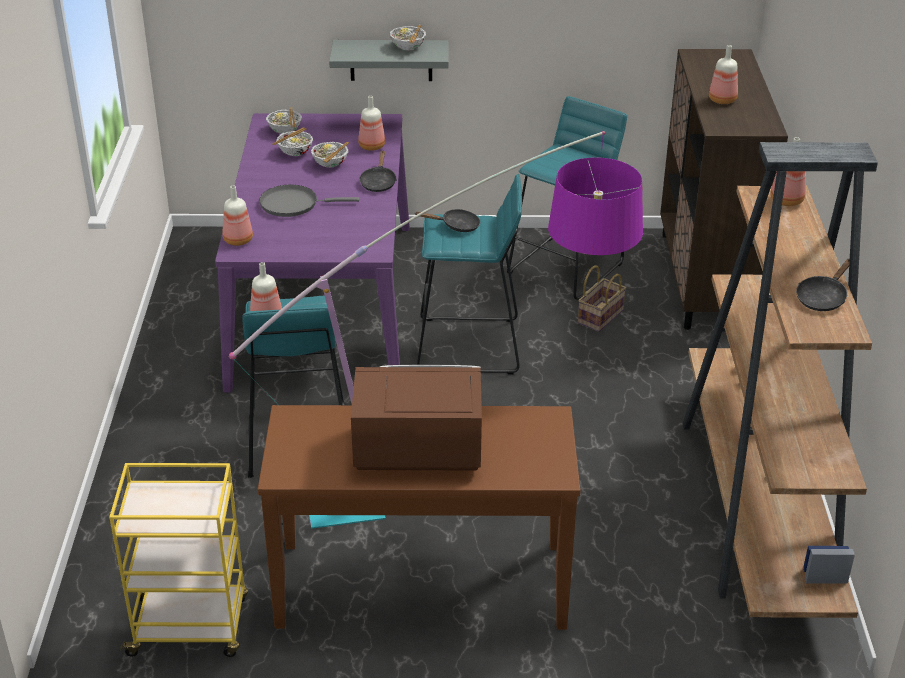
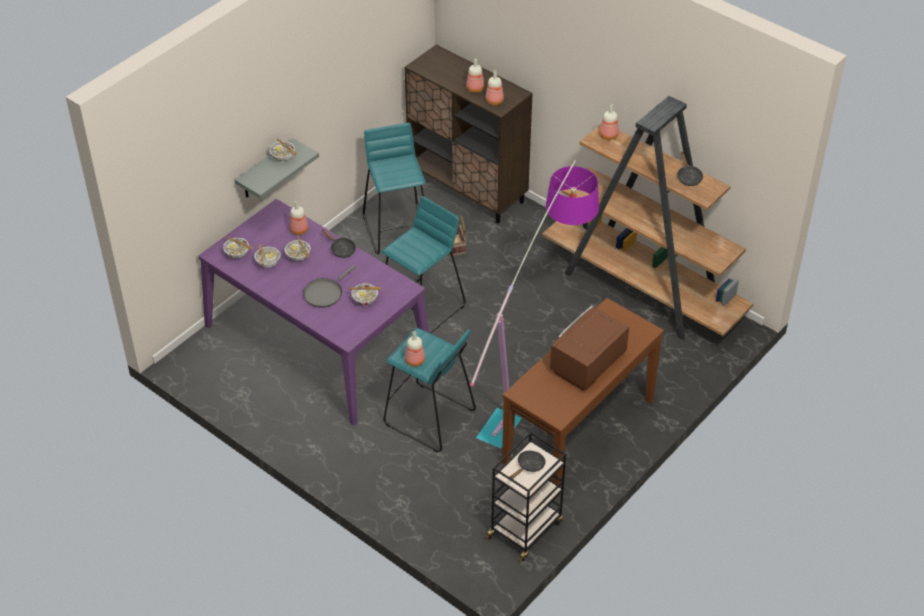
camera: 50 degrees left, 10 degrees up
(190, 627) = (525, 529): yellow cart -> black cart
(238, 241) = (338, 333): bottle -> bottle (495, 101)
(316, 233) = (365, 300): none -> bowl
(456, 226) = (409, 246): black frying pan -> black frying pan (529, 466)

